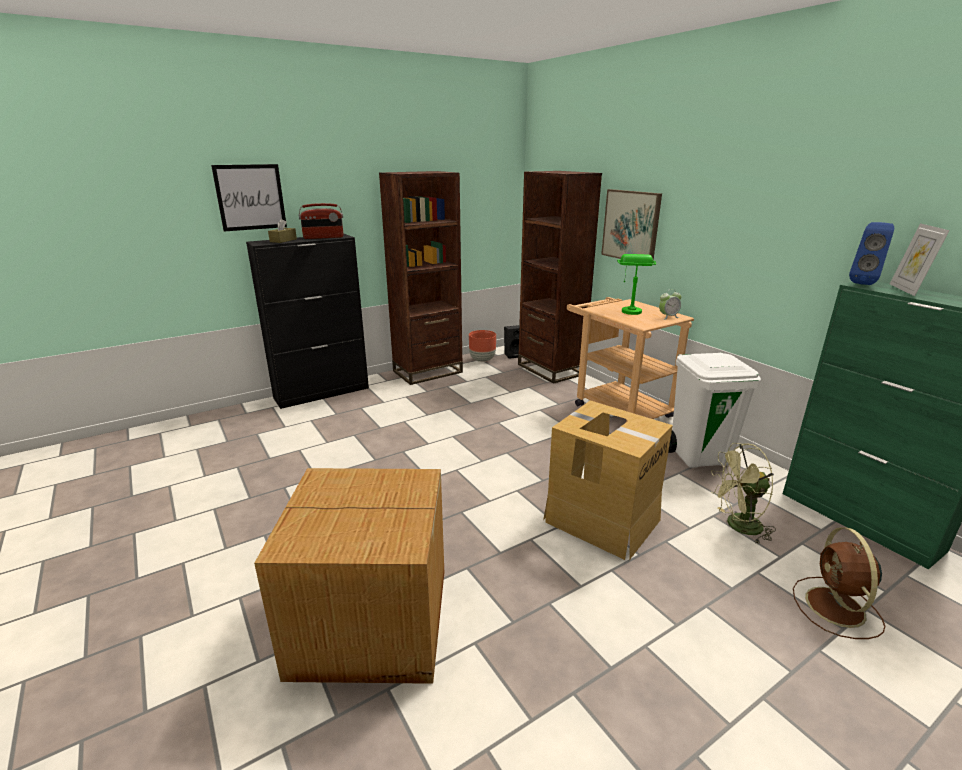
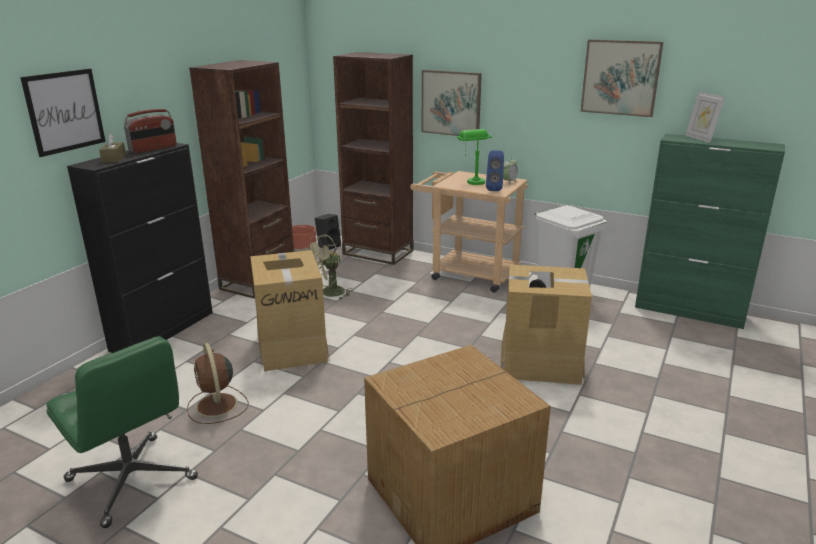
camera: 30 degrees left, 0 degrees up
(178, 499) = (133, 480): none -> green office chair
(394, 432) = (292, 347): none -> cardboard box
(737, 526) = (628, 338): green fan -> green fan (328, 294)
(814, 202) = (620, 77): none -> picture
(836, 608) = (719, 369): brown fan -> brown fan (217, 406)
(863, 283) = (672, 137): blue speaker -> blue speaker (494, 189)

